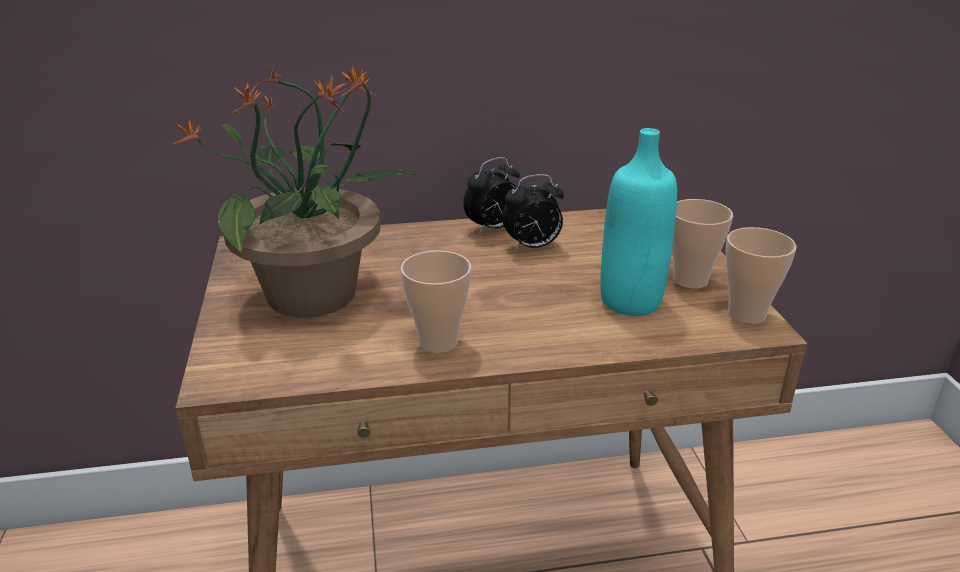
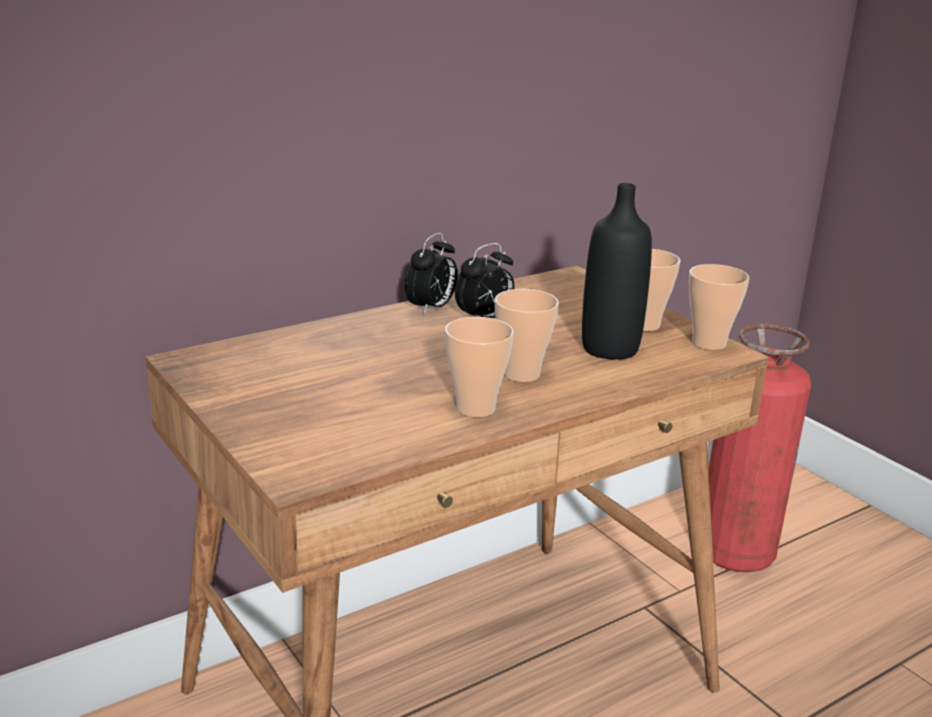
camera: 25 degrees left, 5 degrees down
(315, 294) = (314, 390): potted plant -> none
(515, 313) = (522, 374): none -> cup
(630, 301) = (610, 348): turquoise bottle -> black bottle
(827, 518) = (735, 553): none -> fire extinguisher

